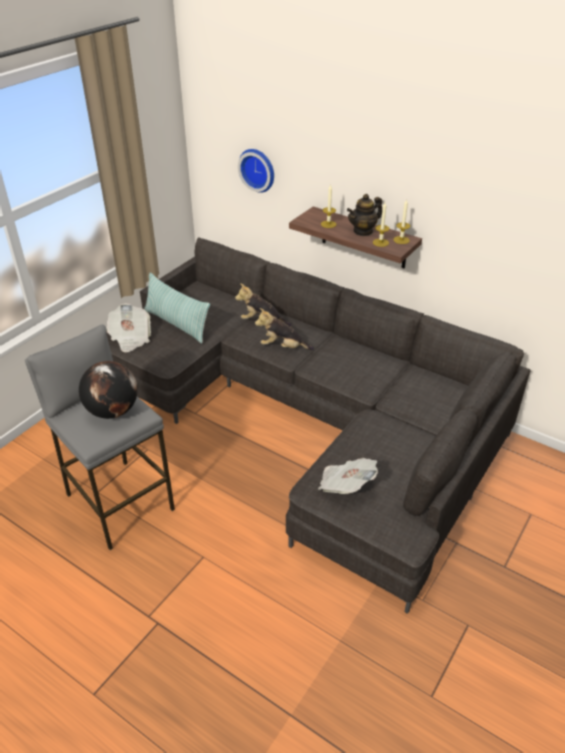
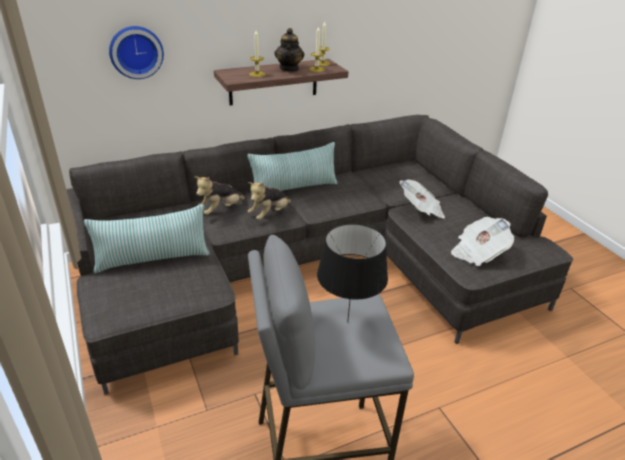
camera: 60 degrees left, 5 degrees down
(113, 411) = (346, 322): globe -> black table lamp
(130, 338) = (134, 300): newspaper -> newspaper (421, 210)
(335, 342) = (294, 187): none -> pillow

